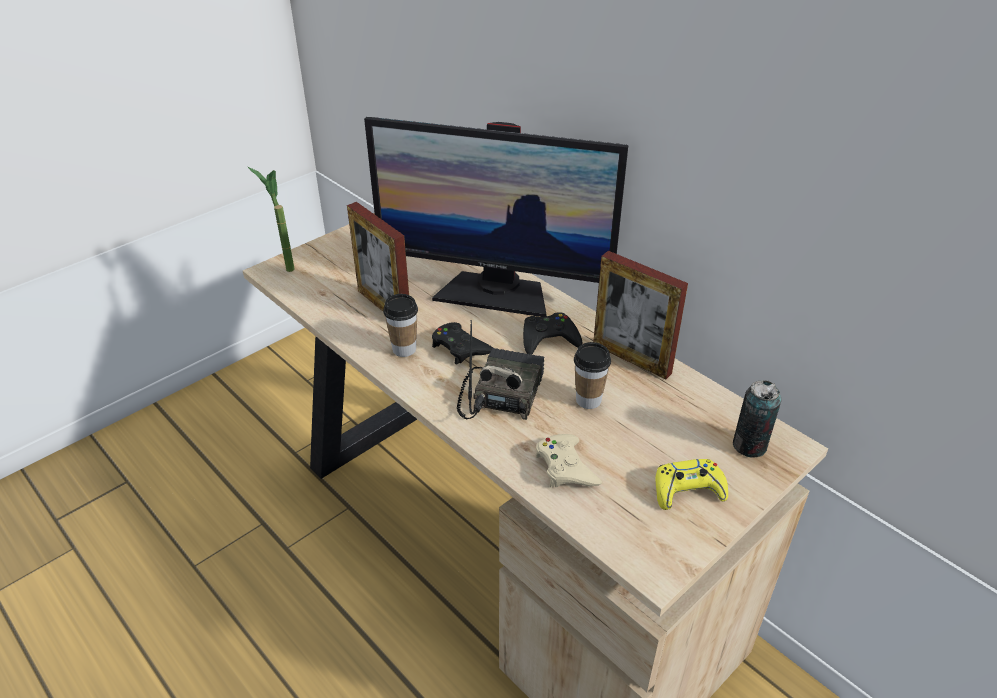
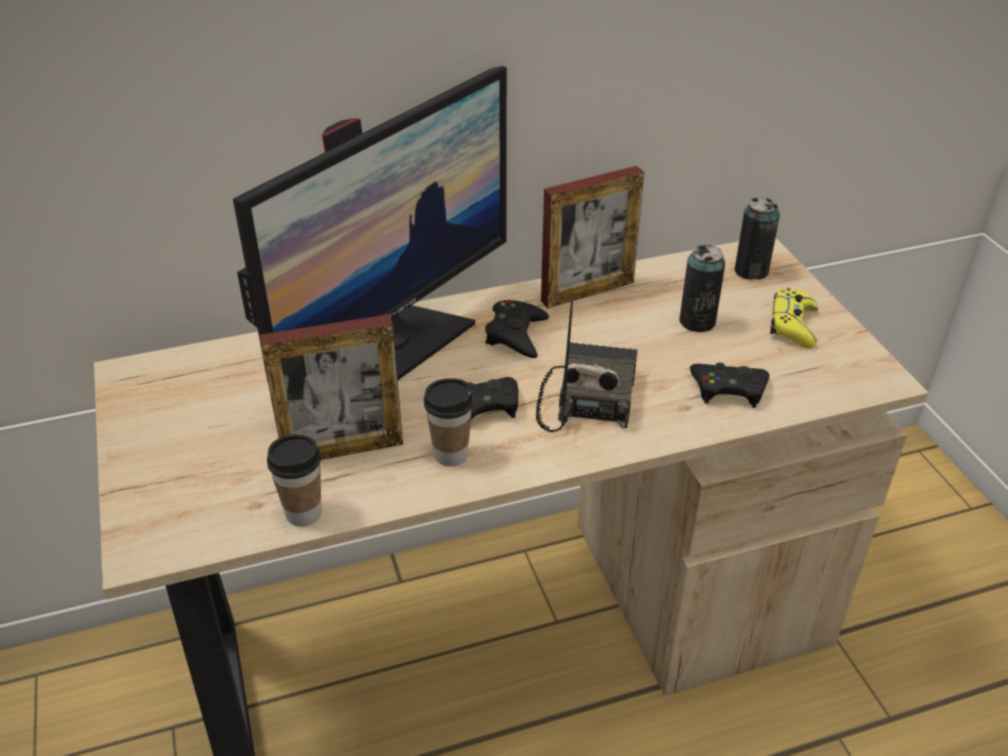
camera: 65 degrees left, 0 degrees up
(284, 266) = (144, 533): potted plant -> none
(501, 393) = (587, 398): radio -> radio turned 60 degrees clockwise
(565, 467) = (728, 389): beige game controller -> black game controller
(588, 400) = (635, 341): cup -> cup (303, 513)
(642, 428) = (697, 322): none -> can

